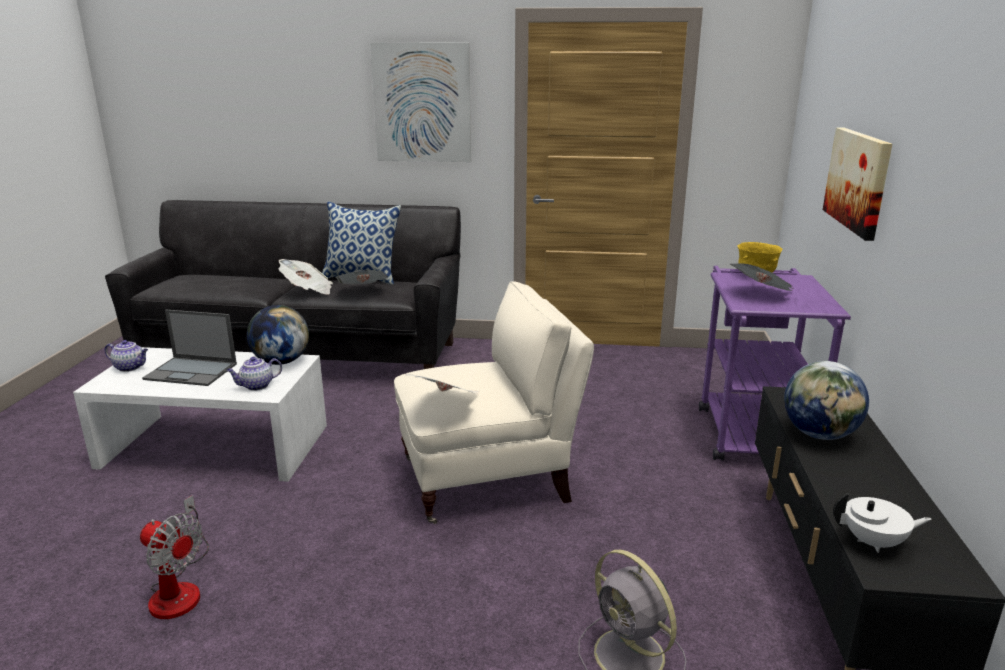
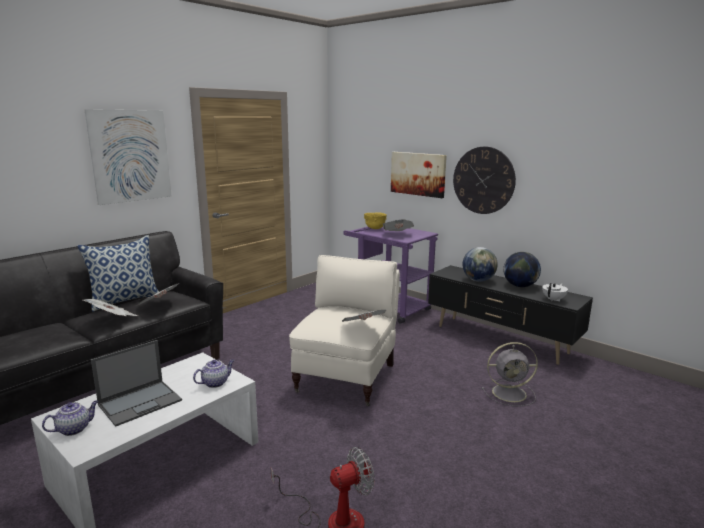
camera: 55 degrees left, 5 degrees down
(256, 386) = (215, 383): teapot -> teapot turned 135 degrees counterclockwise
(281, 362) = (189, 366): globe -> globe (520, 286)
(923, 214) = (483, 180): none -> wall clock

